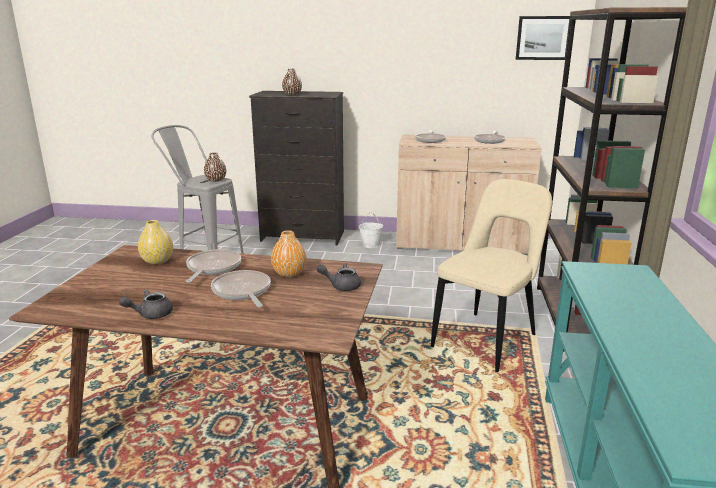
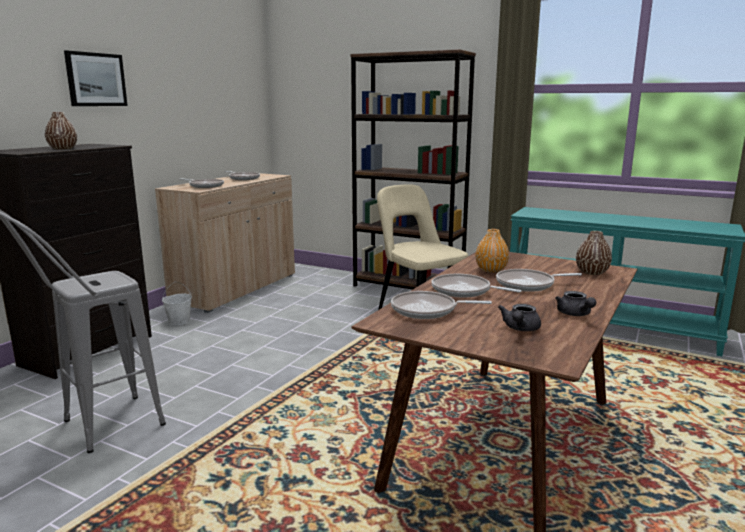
camera: 70 degrees left, 5 degrees down
(157, 261) = (427, 310): yellow vase -> frying pan
(216, 180) = (105, 276): brown vase -> brown vase (591, 272)
(341, 286) = (525, 260): grey teapot -> grey teapot (520, 329)
(543, 38) = (244, 80): picture -> picture (96, 79)

